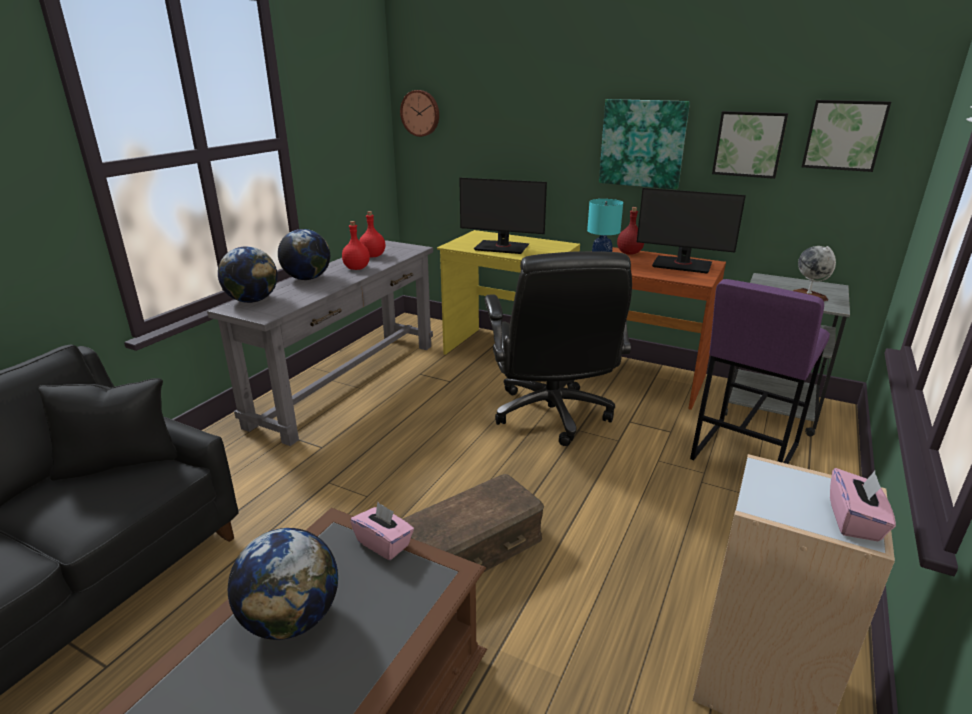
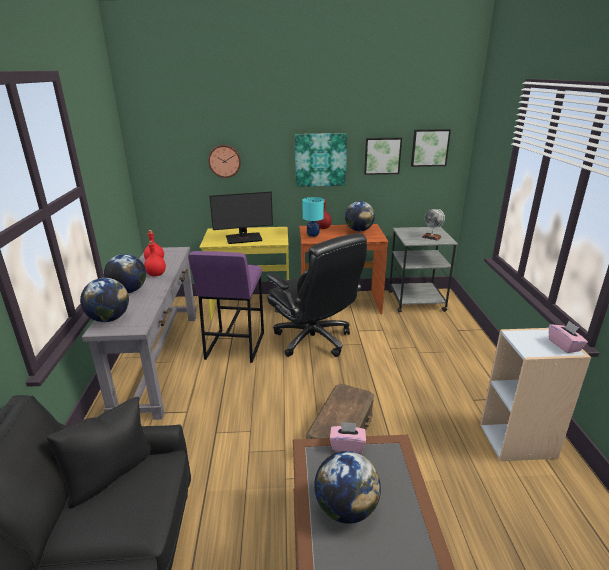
camera: 30 degrees left, 0 degrees up
(421, 113) = (152, 150): wall clock -> wall clock (224, 161)
(682, 265) = (359, 230): monitor -> globe
(744, 453) = (424, 330): purple stool -> purple stool (235, 346)

